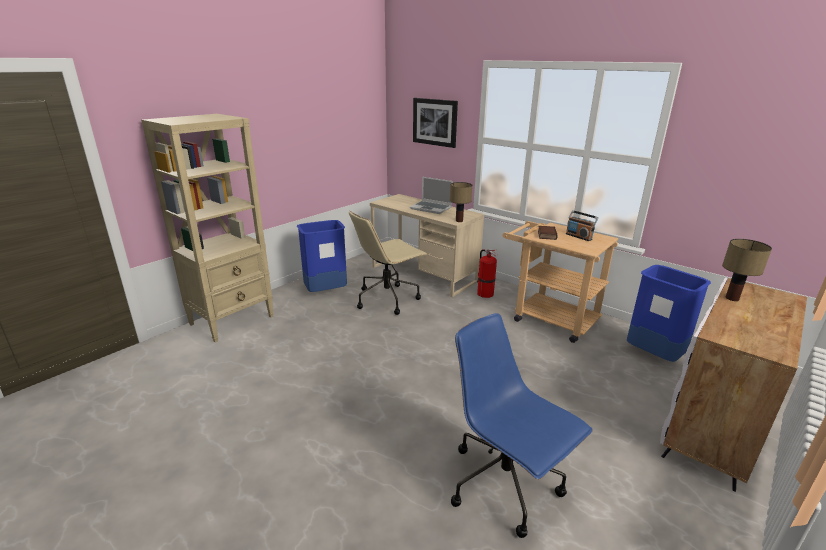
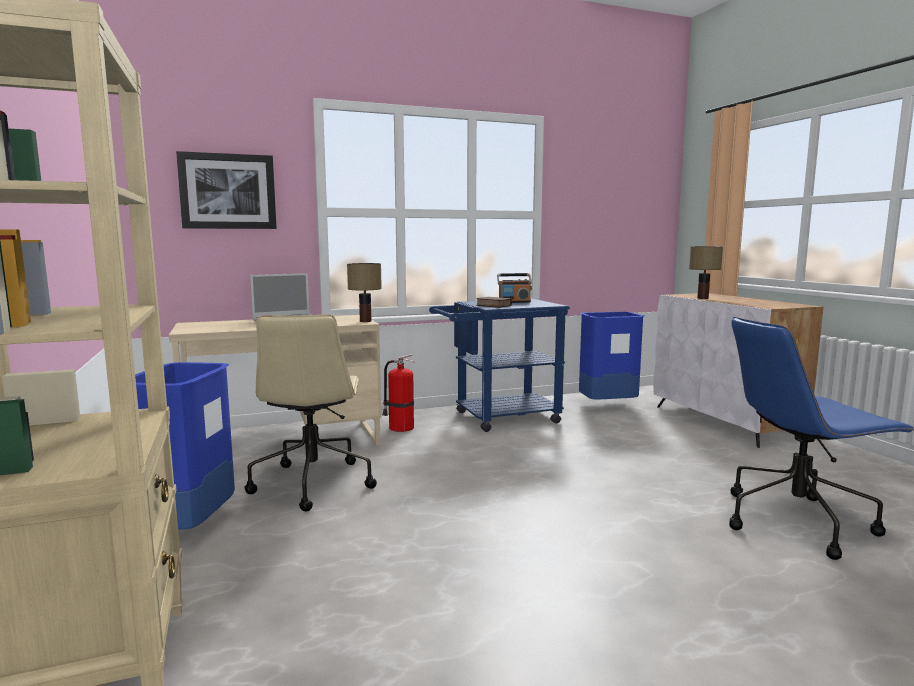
camera: 60 degrees left, 15 degrees down
(548, 318) = (498, 418): beige cart -> blue cart

